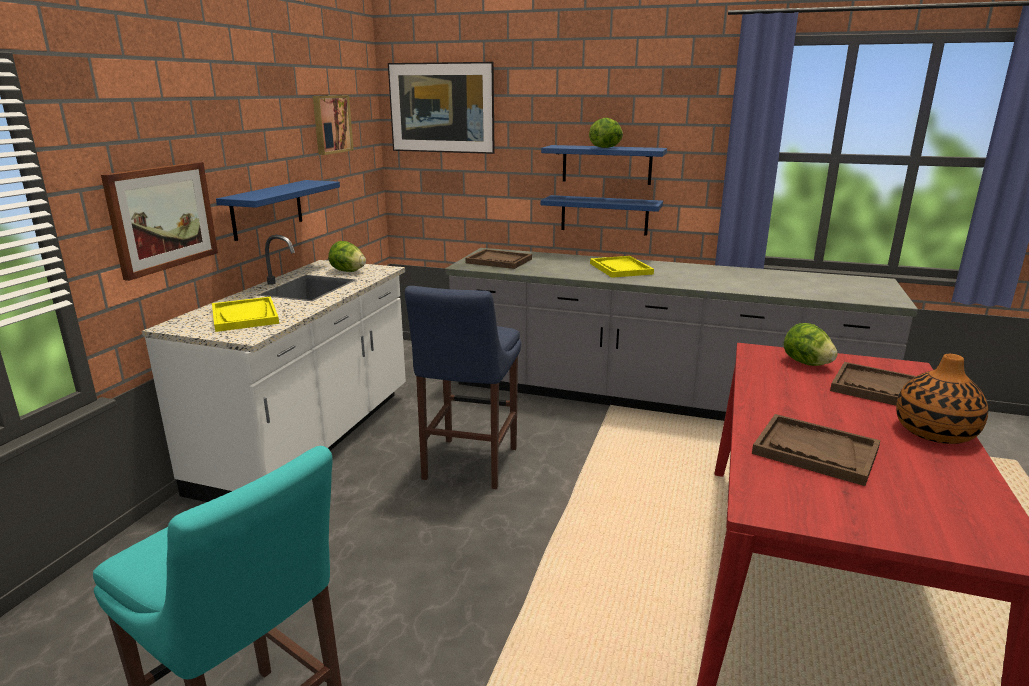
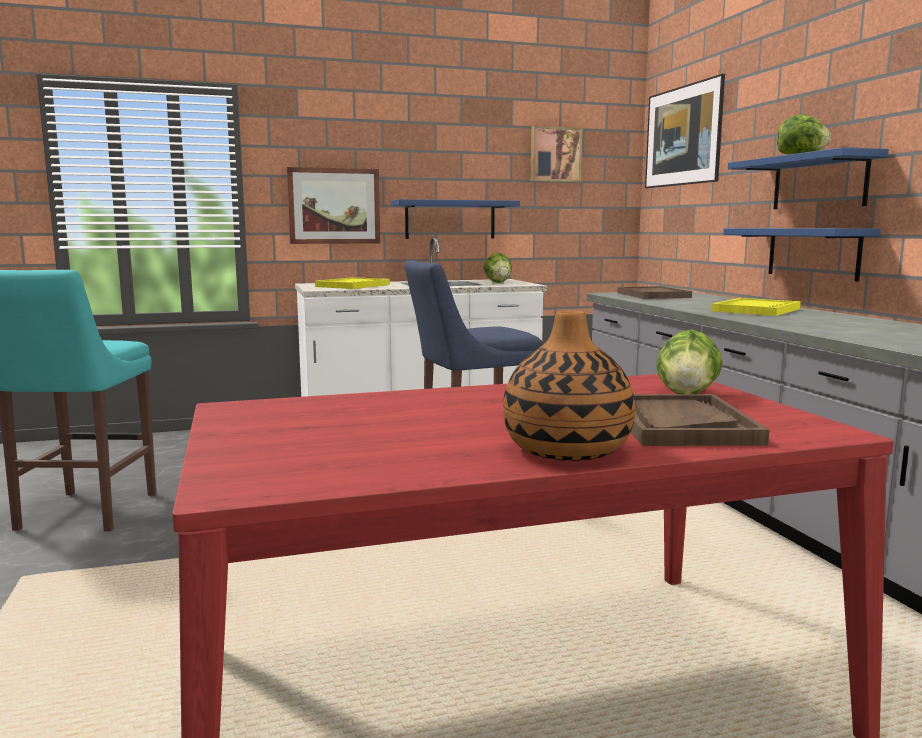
camera: 55 degrees right, 10 degrees down
(814, 451) = (397, 413): brown tray -> none

